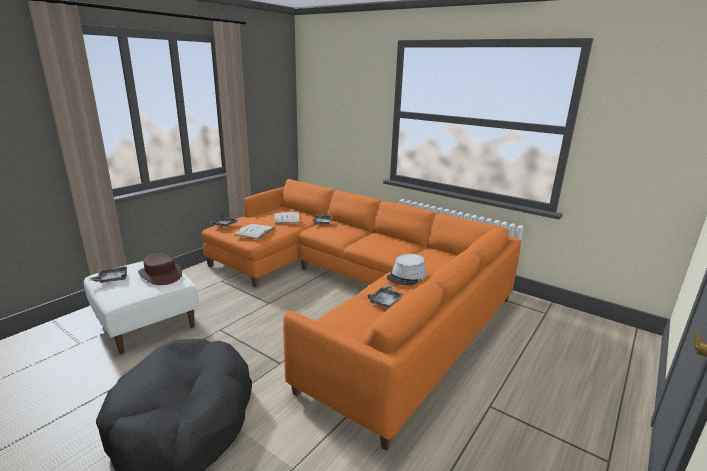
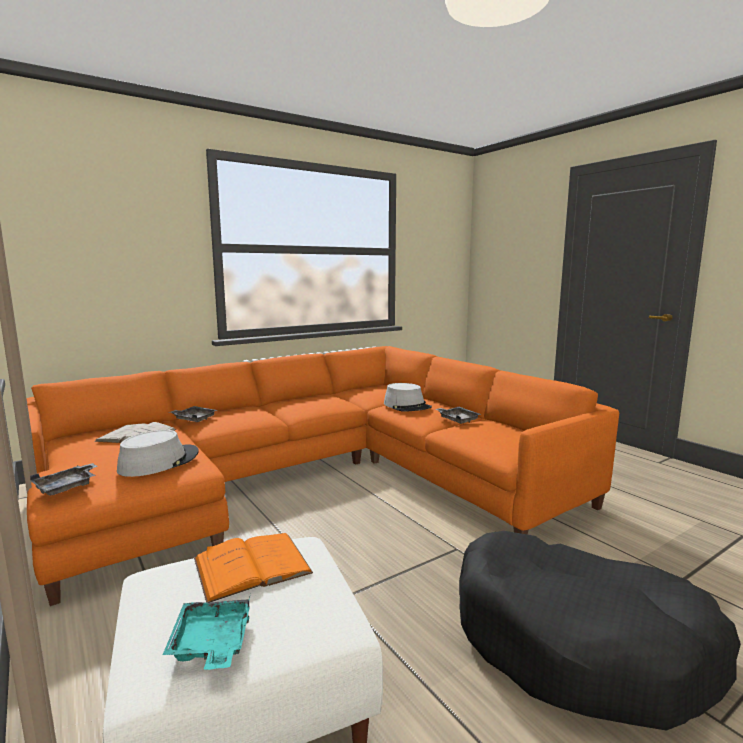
camera: 70 degrees left, 10 degrees down
(111, 279) = (211, 644): grey tray -> turquoise tray
(160, 274) = (252, 565): brown hat -> orange book
(255, 231) = (159, 461): white book -> grey hat

